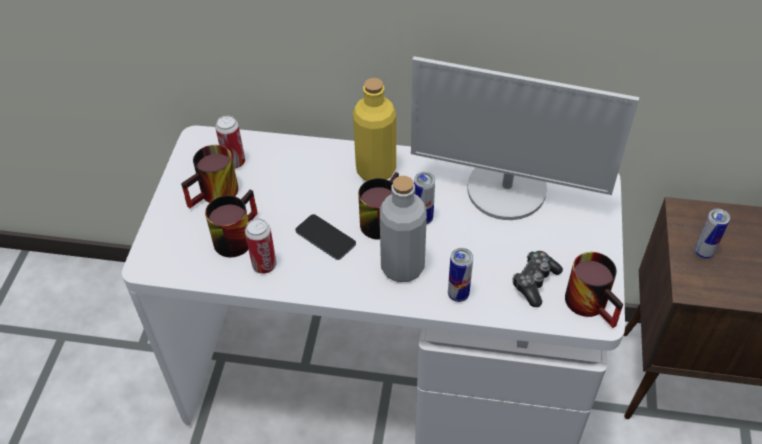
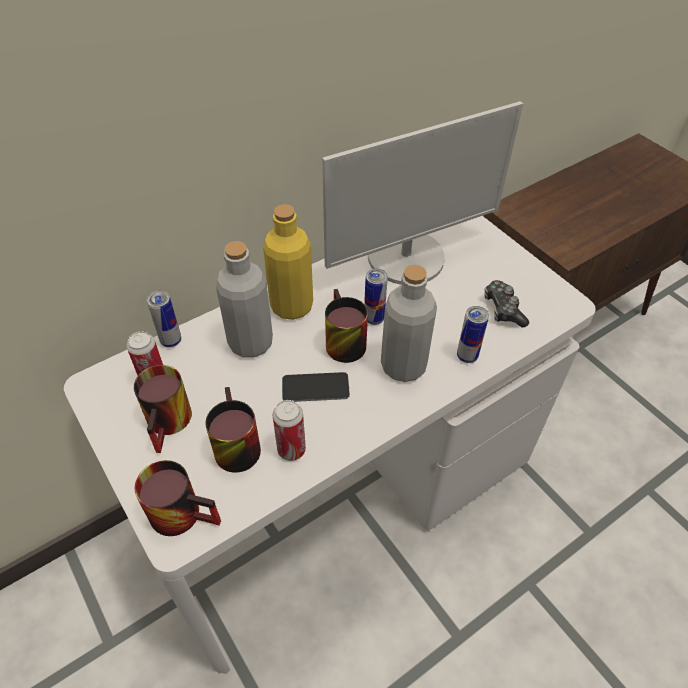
camera: 45 degrees left, 0 degrees up
(319, 177) = (250, 343): none -> grey bottle
(593, 303) = (554, 297): mug -> mug (185, 511)
(703, 253) = (547, 228): can -> can (171, 341)

